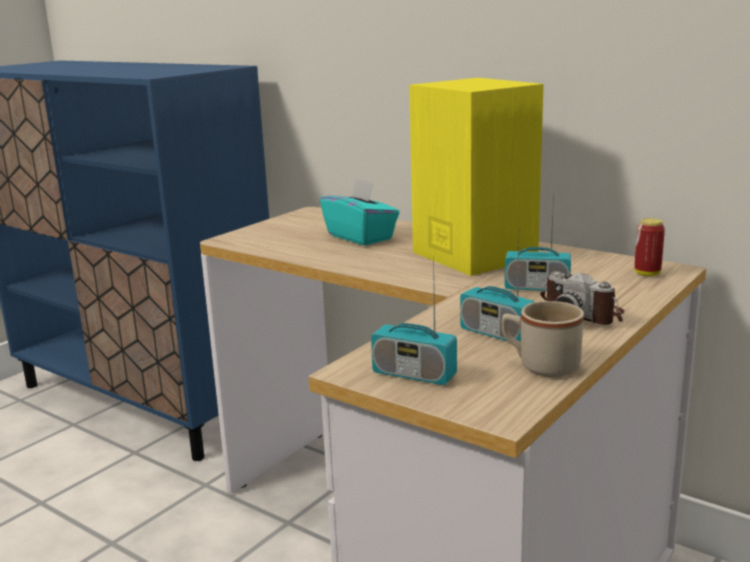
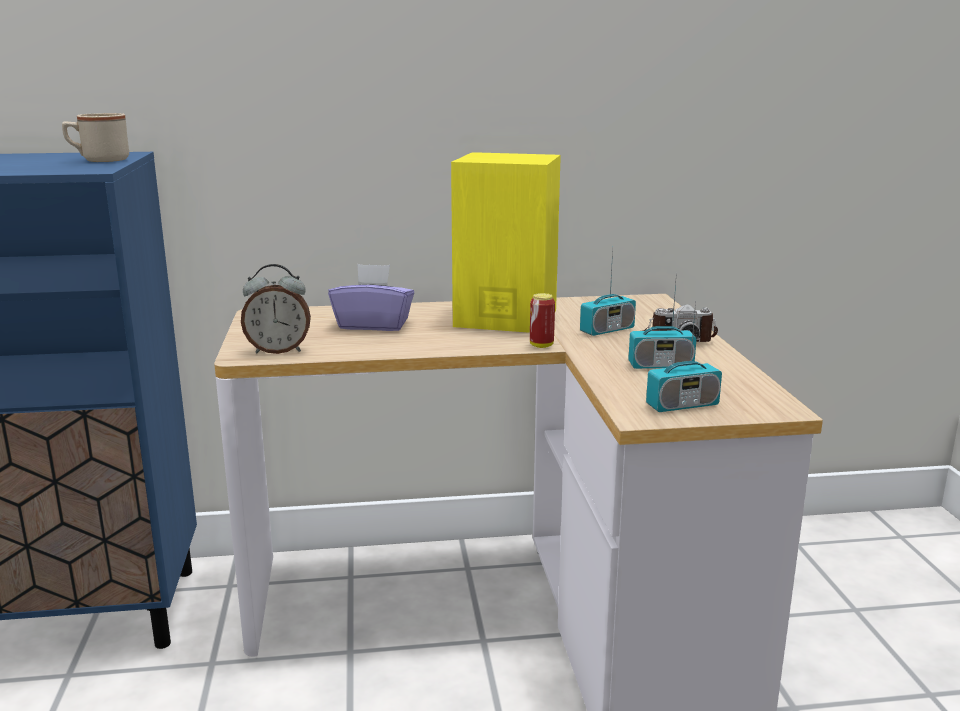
camera: 45 degrees left, 0 degrees up
(255, 241) = (278, 350): none -> alarm clock
(361, 237) = (373, 325): turquoise tissue box -> purple tissue box
(540, 365) = (731, 376): beige mug -> beige mug (99, 160)
(647, 274) = (646, 305): can -> can (541, 345)

